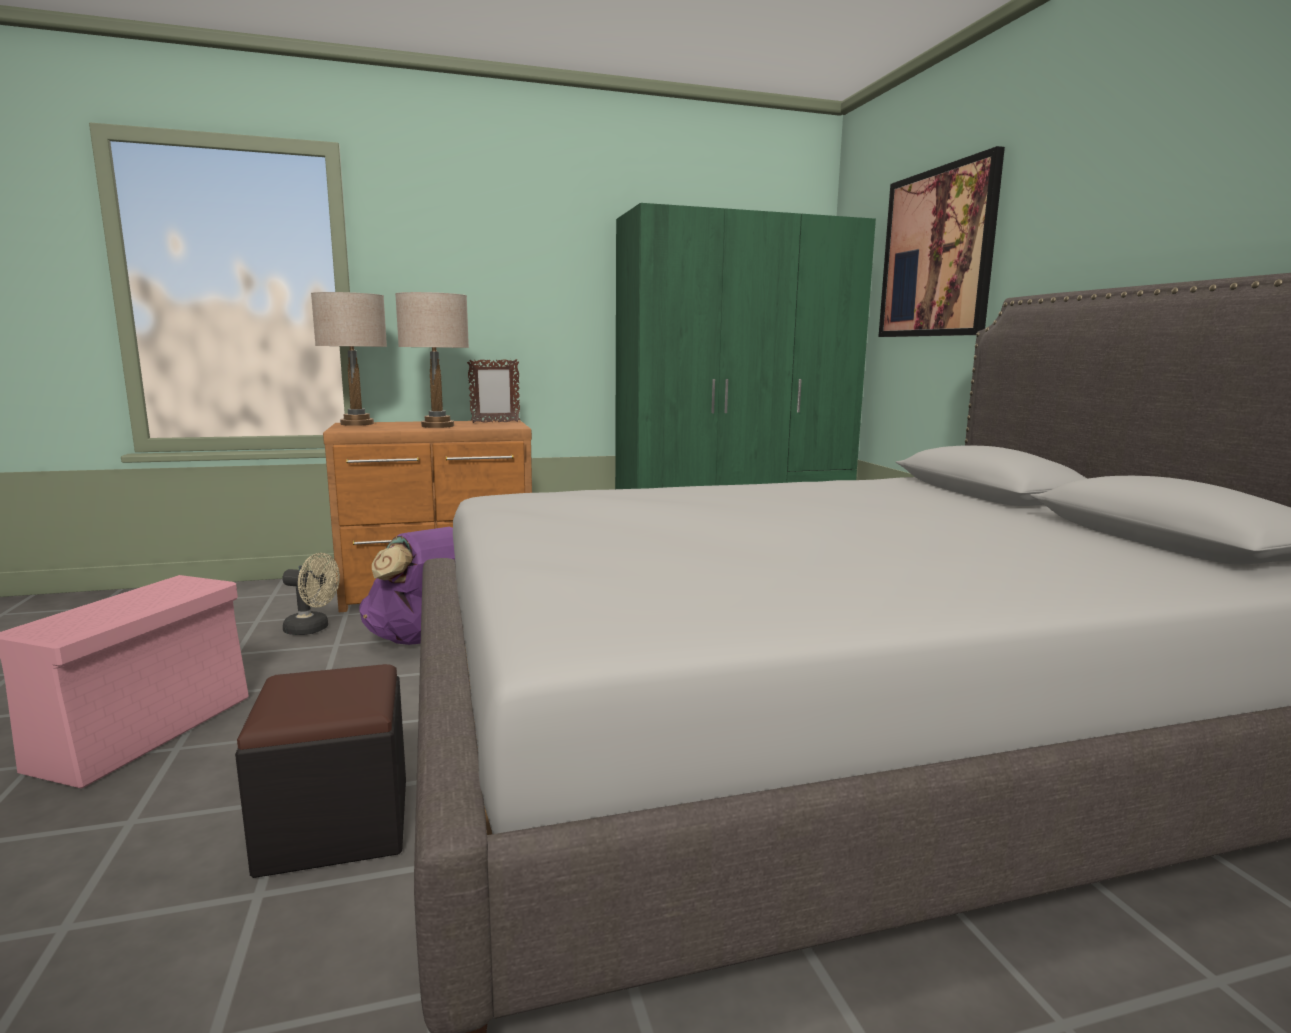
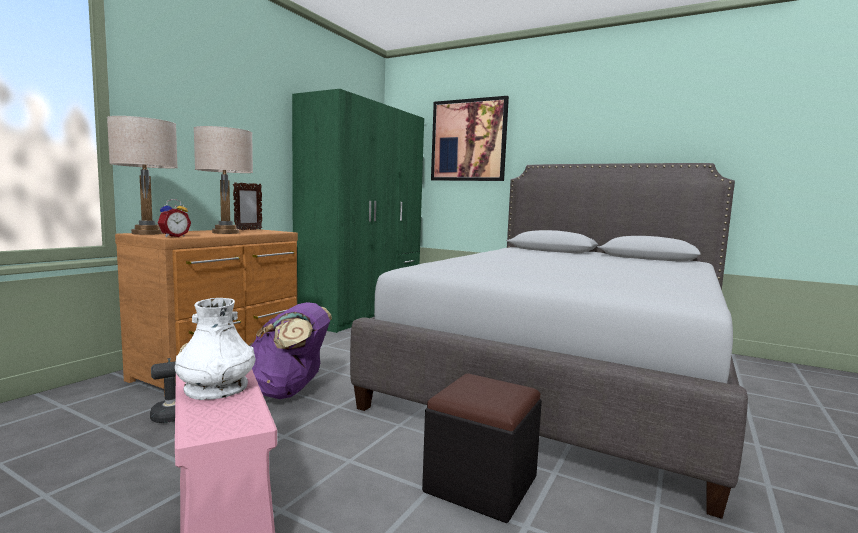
camera: 45 degrees left, 5 degrees down
(143, 598) = (216, 388): none -> white vase
(350, 429) = (173, 236): none -> alarm clock

